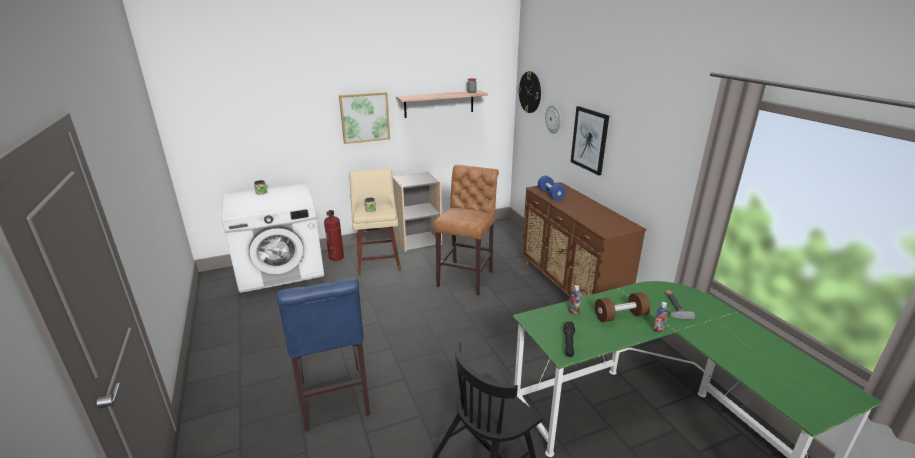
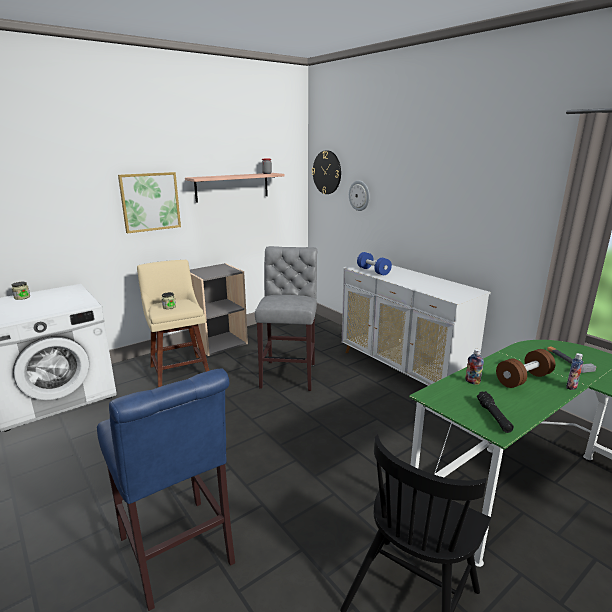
camera: 15 degrees left, 5 degrees down
(336, 257) = (125, 372): fire extinguisher -> none
(467, 277) = (289, 373): brown stool -> grey stool
(570, 287) = (402, 369): brown cabinet -> white cabinet
(589, 140) = (408, 210): picture -> none

